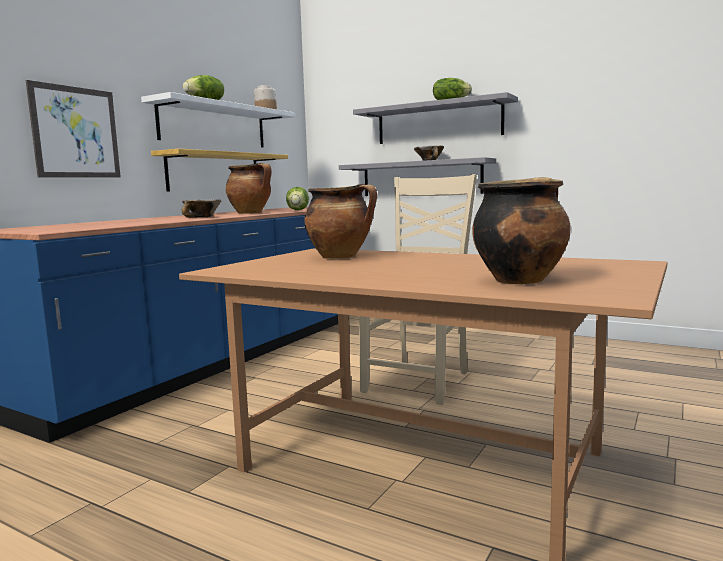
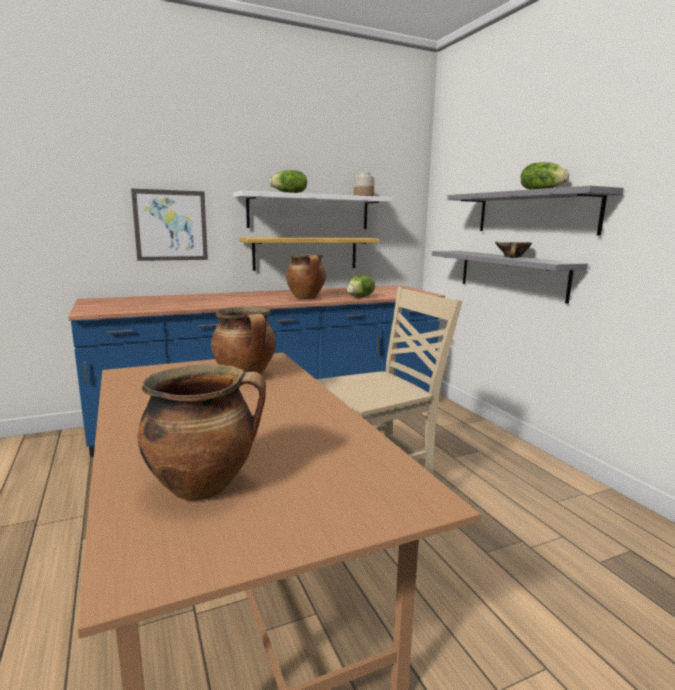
camera: 35 degrees right, 5 degrees up
(202, 217) = (249, 300): bowl -> none

